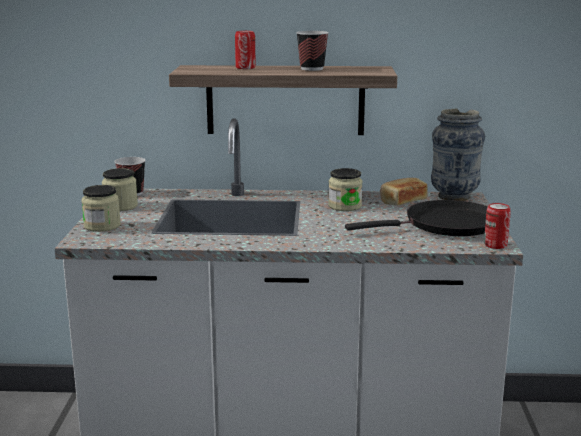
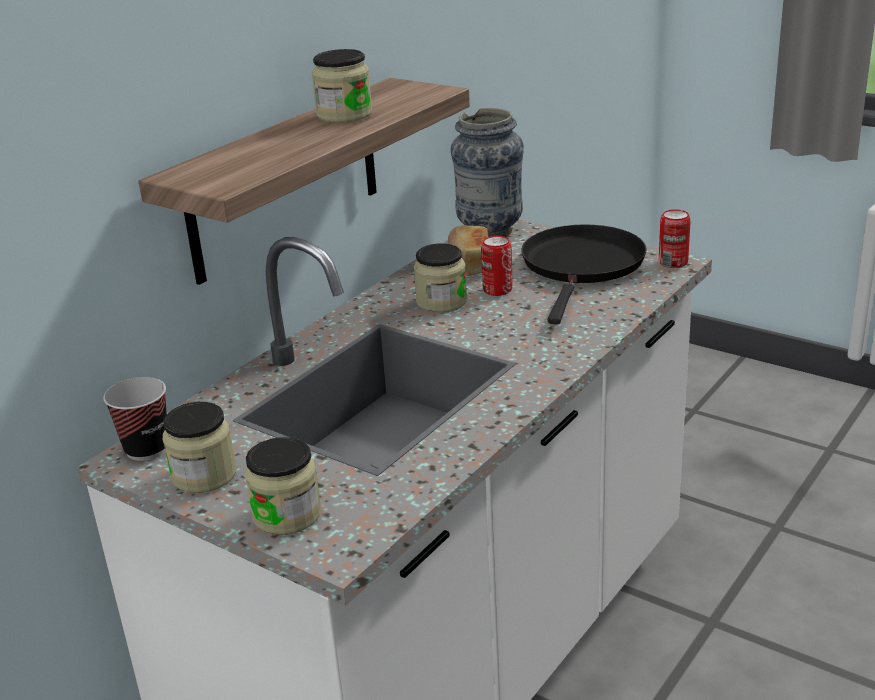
camera: 55 degrees left, 10 degrees up
(245, 67) = (260, 146): can -> can (497, 290)
(312, 69) = (344, 115): cup -> jar

